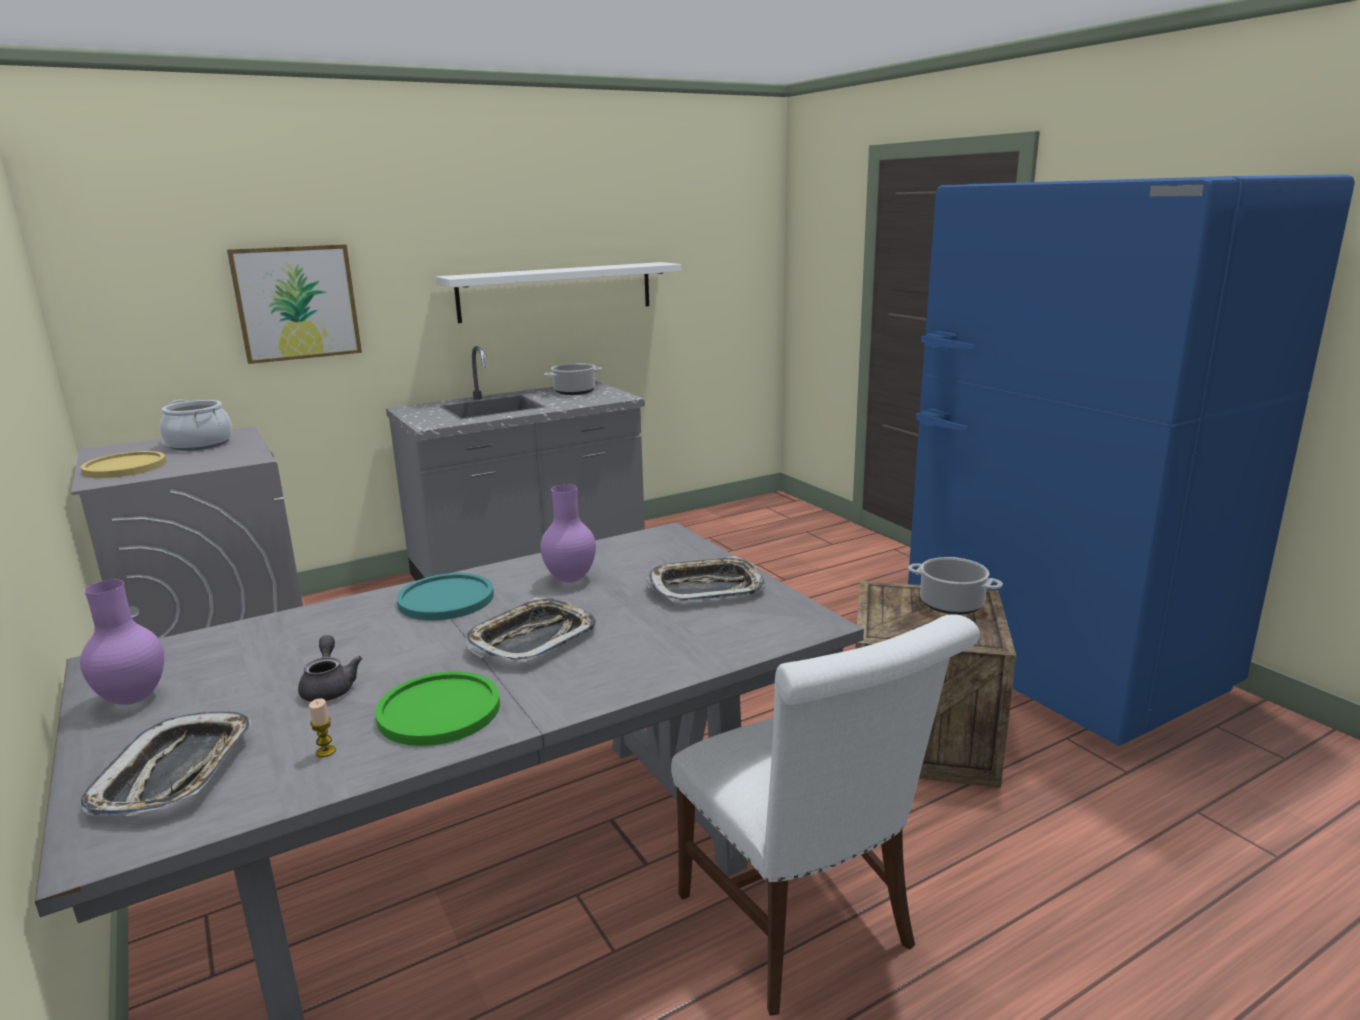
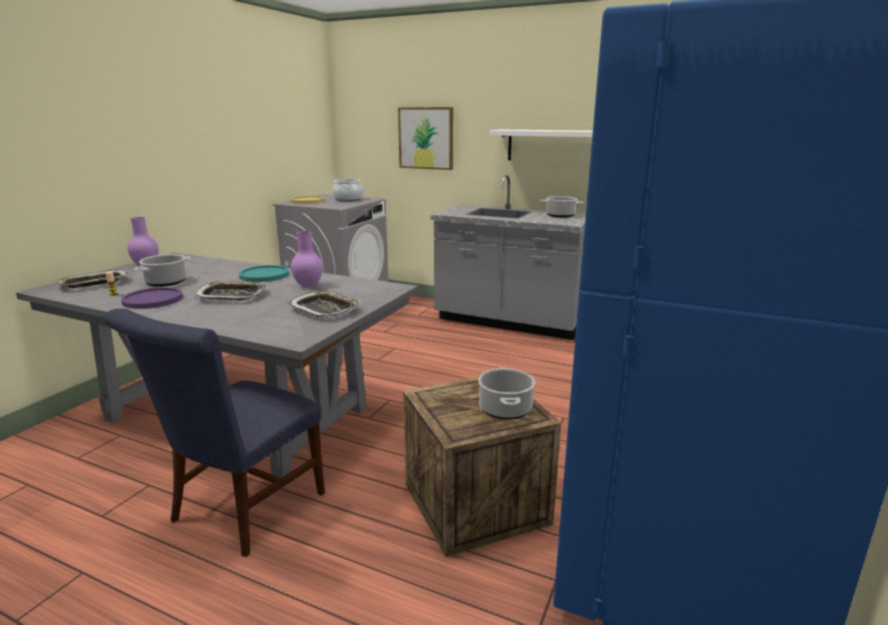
camera: 55 degrees right, 0 degrees up
(329, 687) = (166, 282): grey teapot -> cooking pot
(439, 711) = (153, 299): green plate -> purple plate
(803, 928) = (242, 511): white chair -> blue chair

